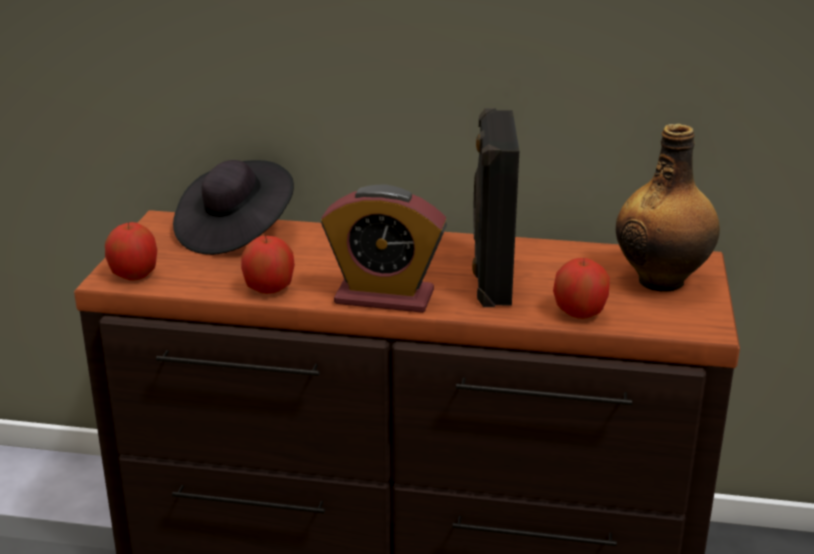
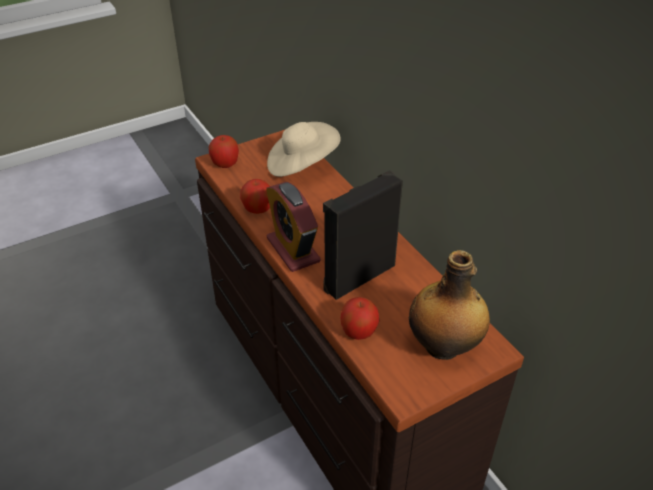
camera: 50 degrees right, 15 degrees up
(235, 233) = (301, 164): black hat -> beige hat

